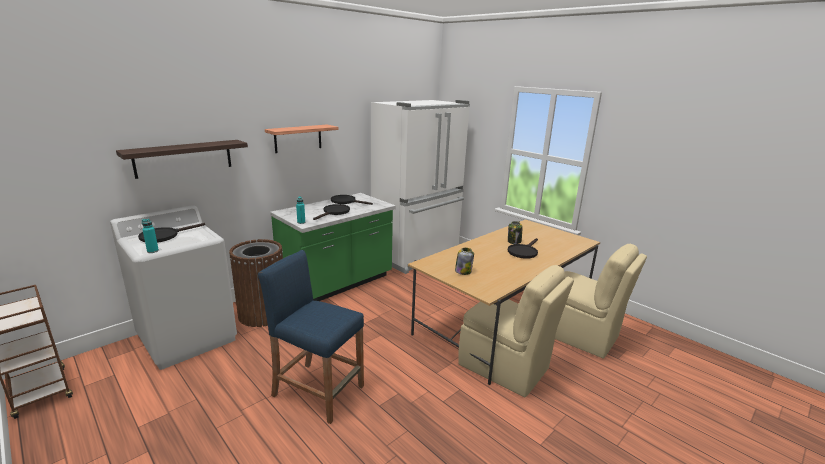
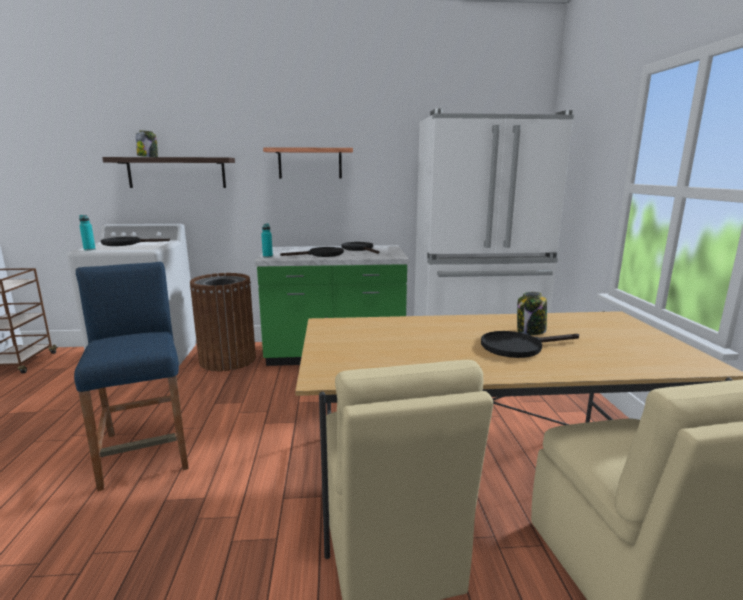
camera: 40 degrees right, 5 degrees down
(463, 271) = (356, 343): jar -> jar (148, 157)

